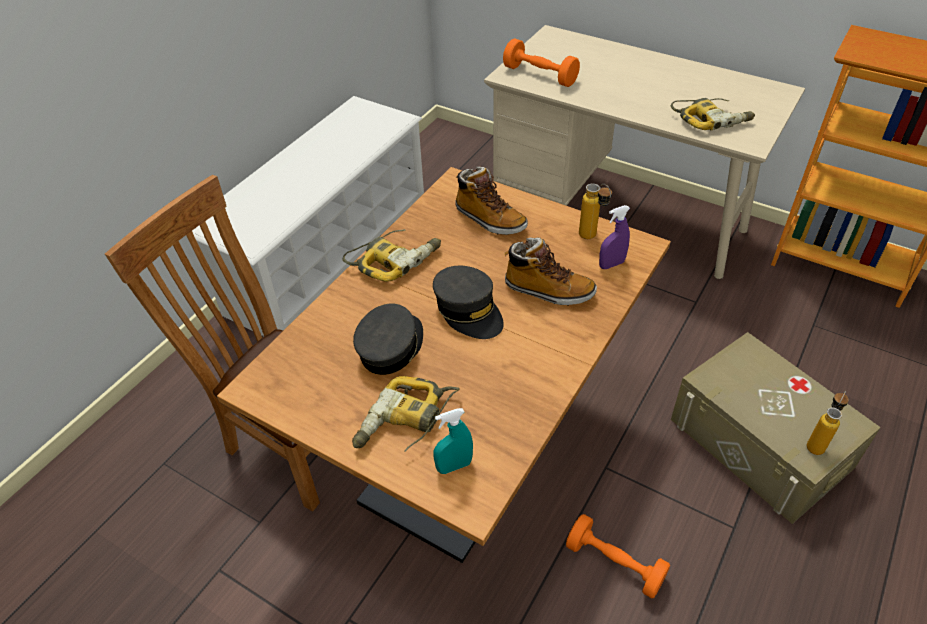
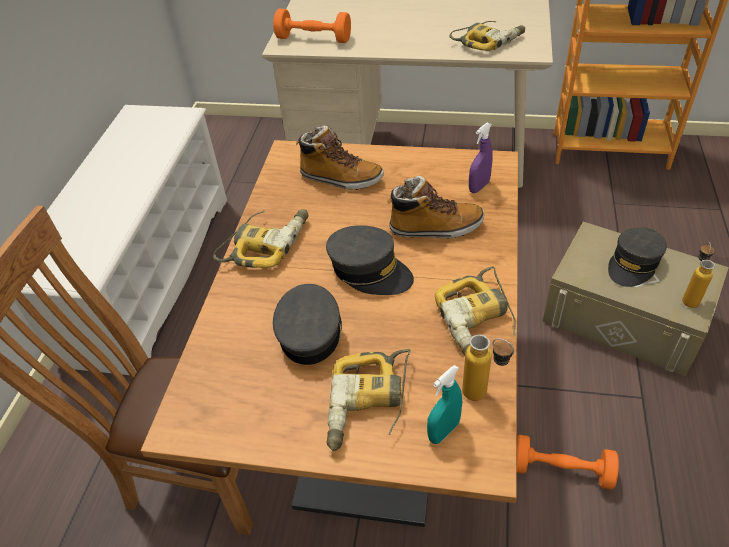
camera: 20 degrees left, 0 degrees up
(537, 385) = (478, 321): none -> power drill
(592, 238) = (447, 168): bottle -> bottle (483, 396)
(776, 391) = (633, 264): none -> grey cap

